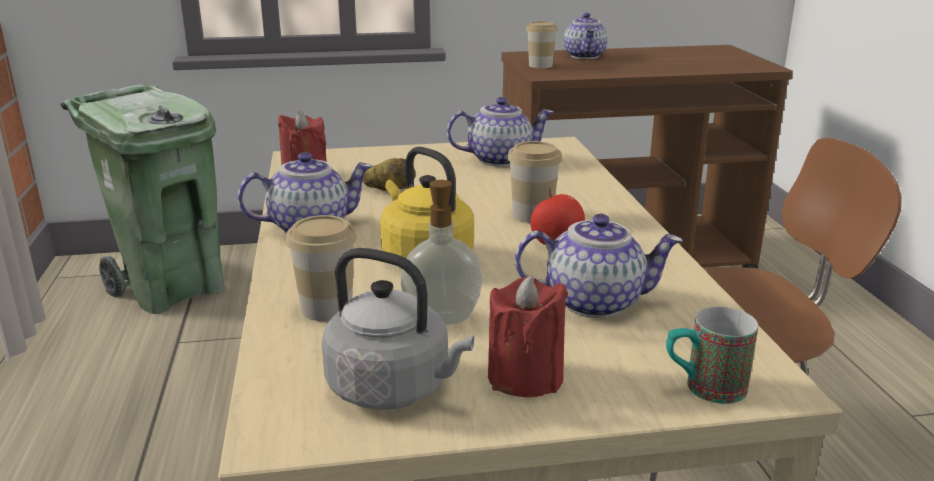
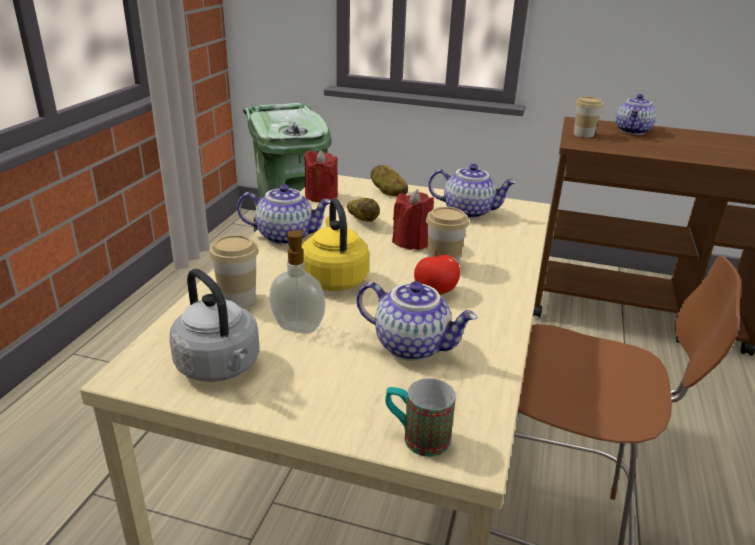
camera: 25 degrees right, 5 degrees up
(385, 157) = (388, 192): none -> potato
(525, 377) = (306, 386): red candle -> red candle (412, 242)

